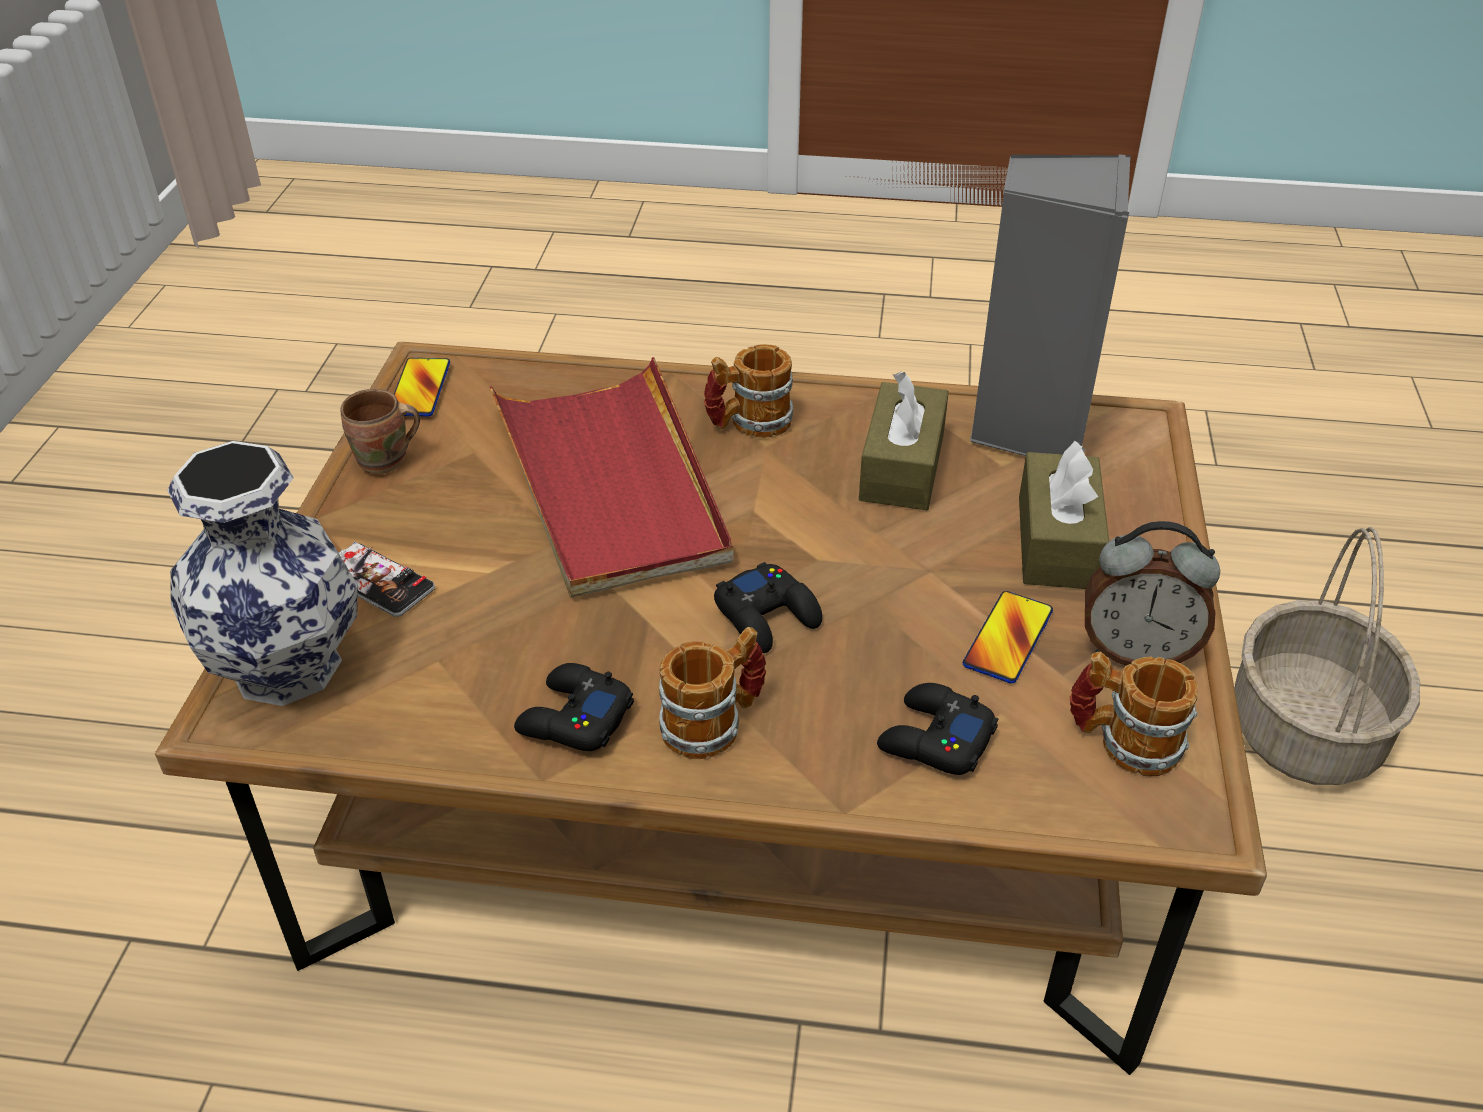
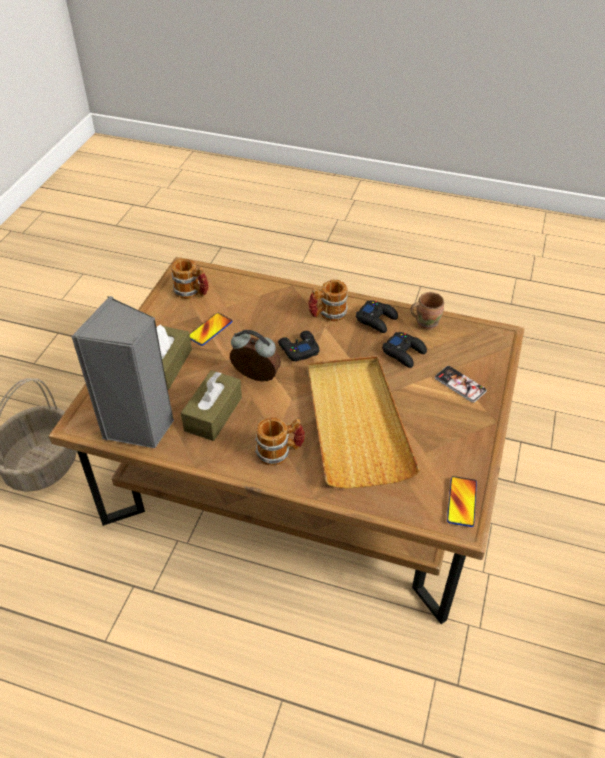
camera: 170 degrees left, 5 degrees up
(290, 665) = (485, 351): vase -> none
(386, 462) = (470, 449): brown mug -> brown mug (425, 322)
(611, 484) = (356, 422): red tray -> beige tray
(934, 739) = (254, 300): black game controller -> black game controller (404, 353)
(1136, 651) = (166, 319): alarm clock -> alarm clock (255, 378)

